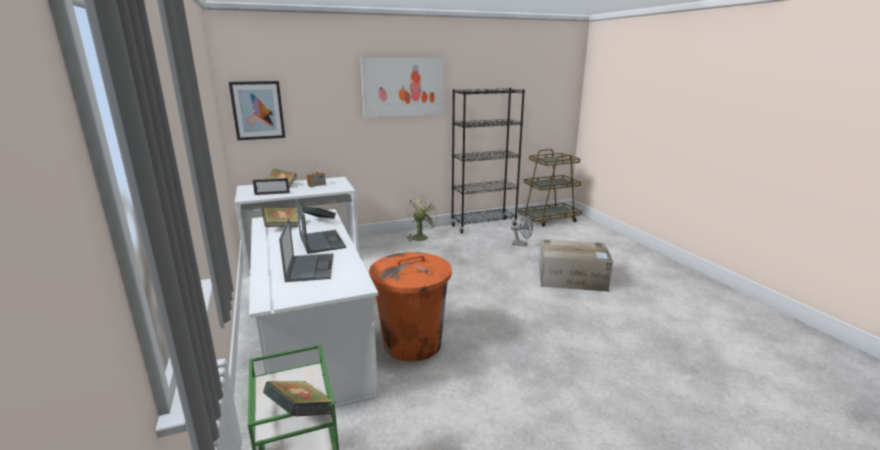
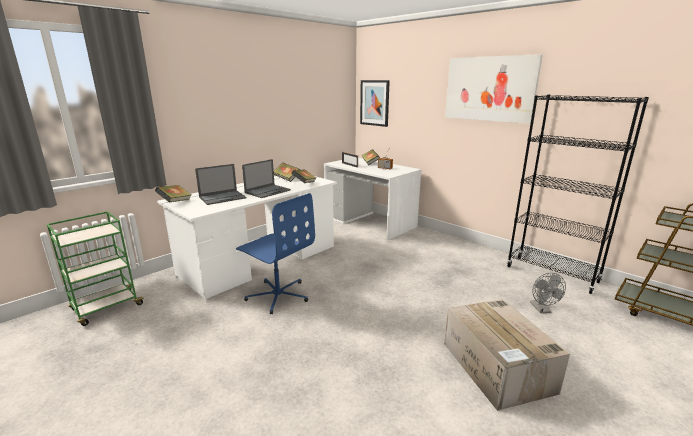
camera: 65 degrees right, 0 degrees up
(301, 414) = (69, 238): book -> book (175, 202)
(412, 343) = (278, 295): orange trash can -> blue office chair
(421, 237) = (467, 250): green fan -> none

